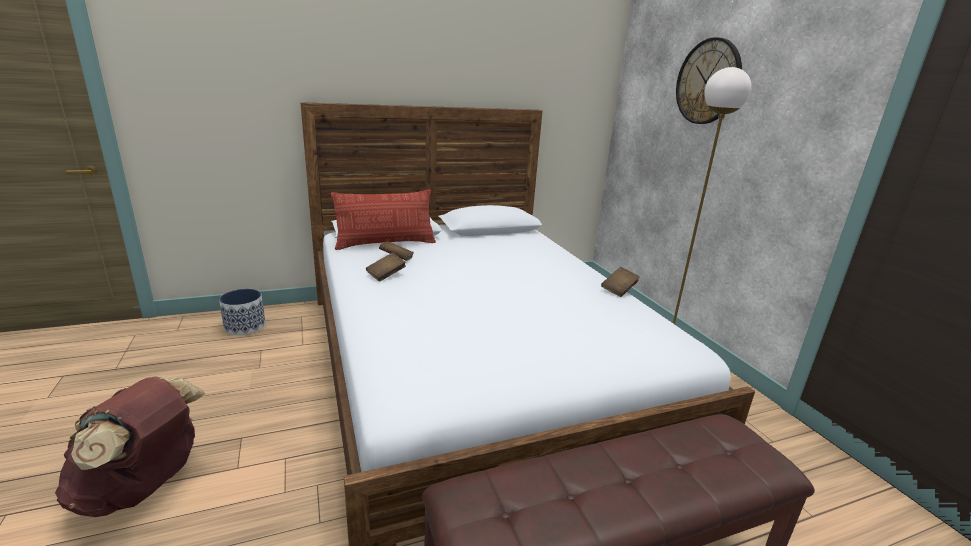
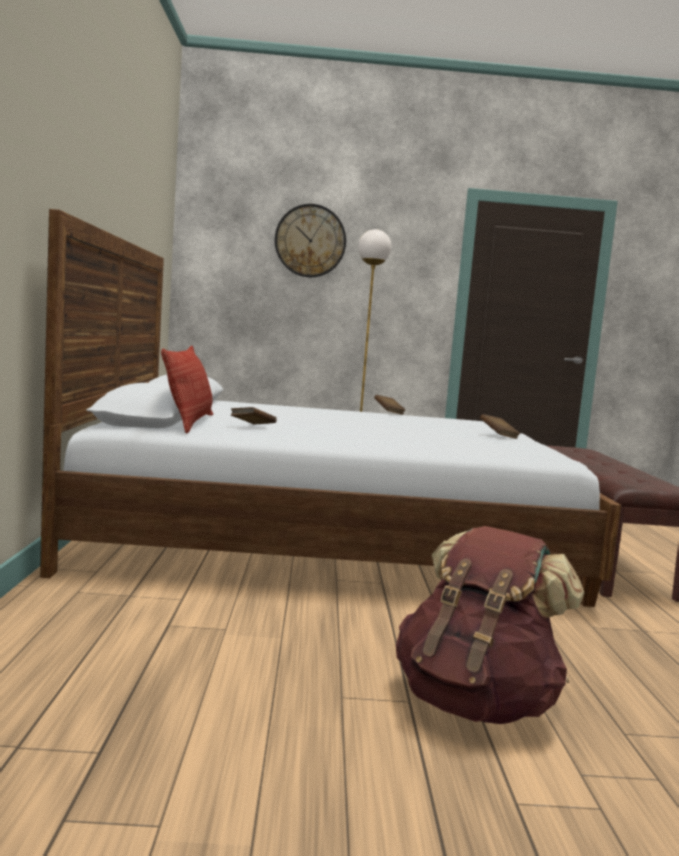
camera: 70 degrees left, 15 degrees down
(245, 326) = (59, 631): planter -> none
(386, 275) = (303, 433): brown book -> brown book (498, 436)

